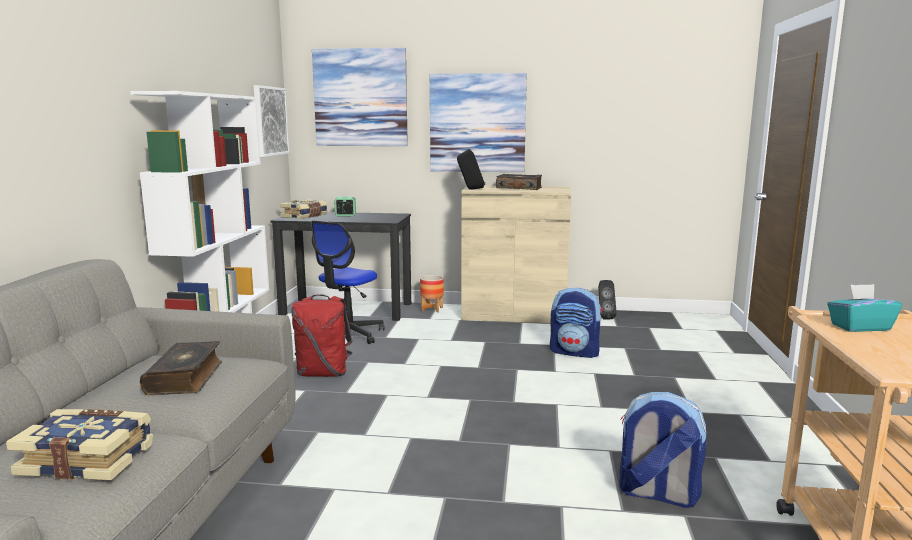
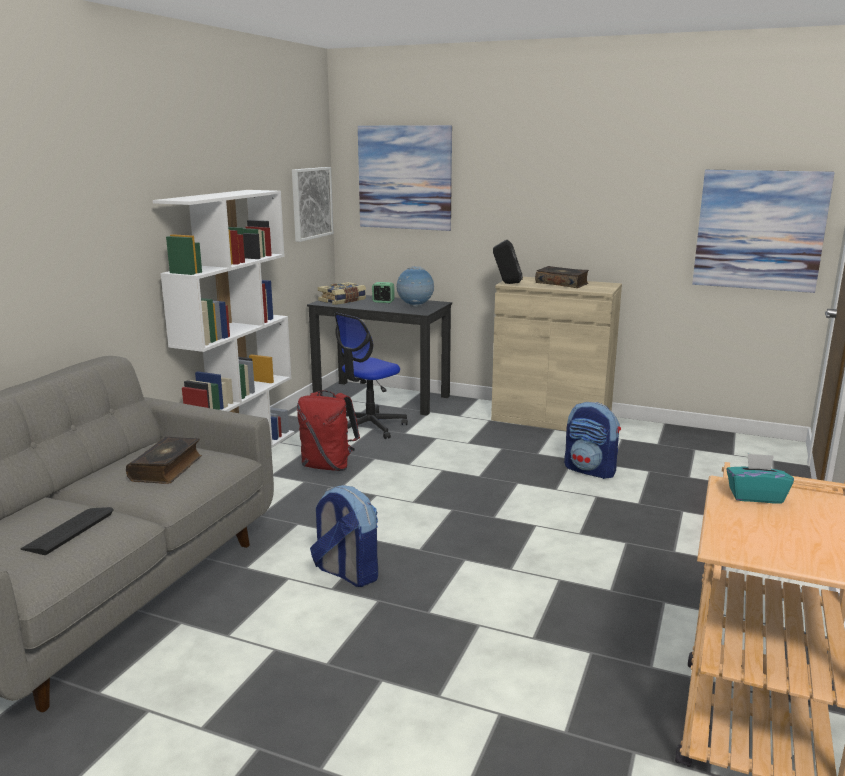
camera: 15 degrees right, 5 degrees up
(88, 459) = (68, 531): book -> keyboard
(379, 217) = (415, 307): none -> globe
(432, 309) = (467, 405): planter -> none
(477, 123) = (524, 209): picture -> picture (759, 230)
(604, 317) = (650, 432): black speaker -> none
(656, 494) = (577, 628): backpack -> backpack (346, 573)

